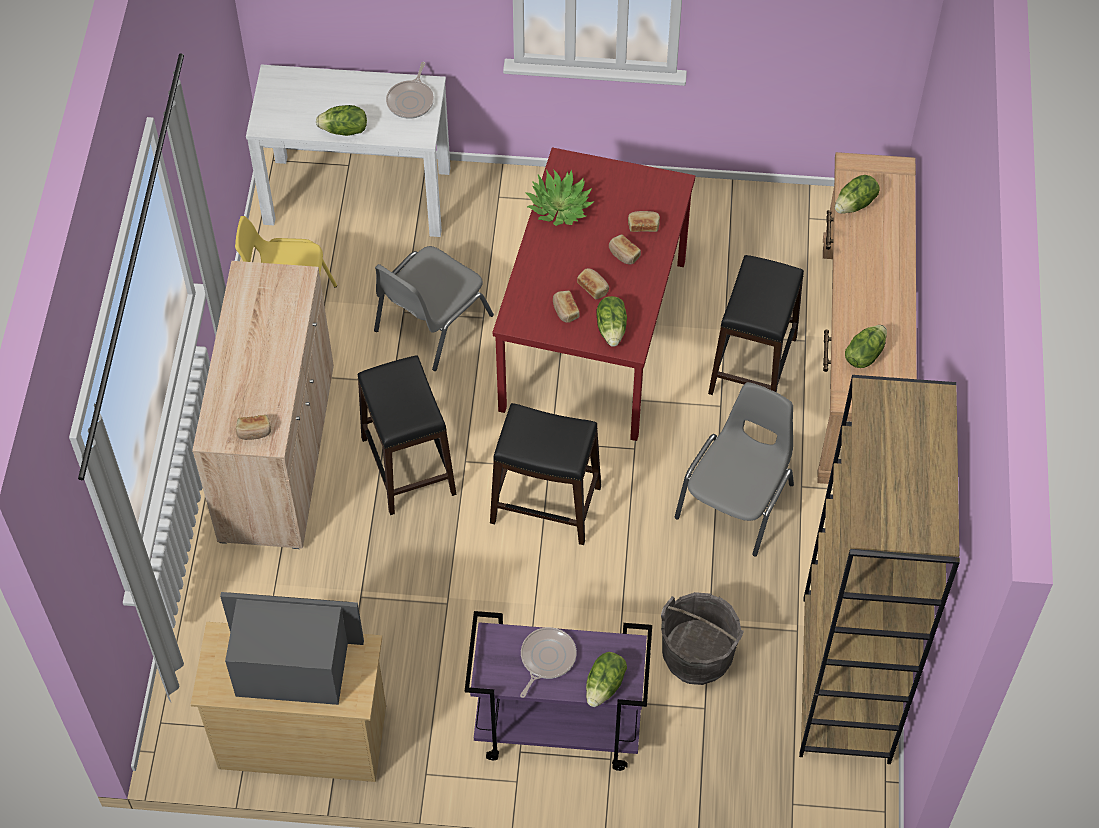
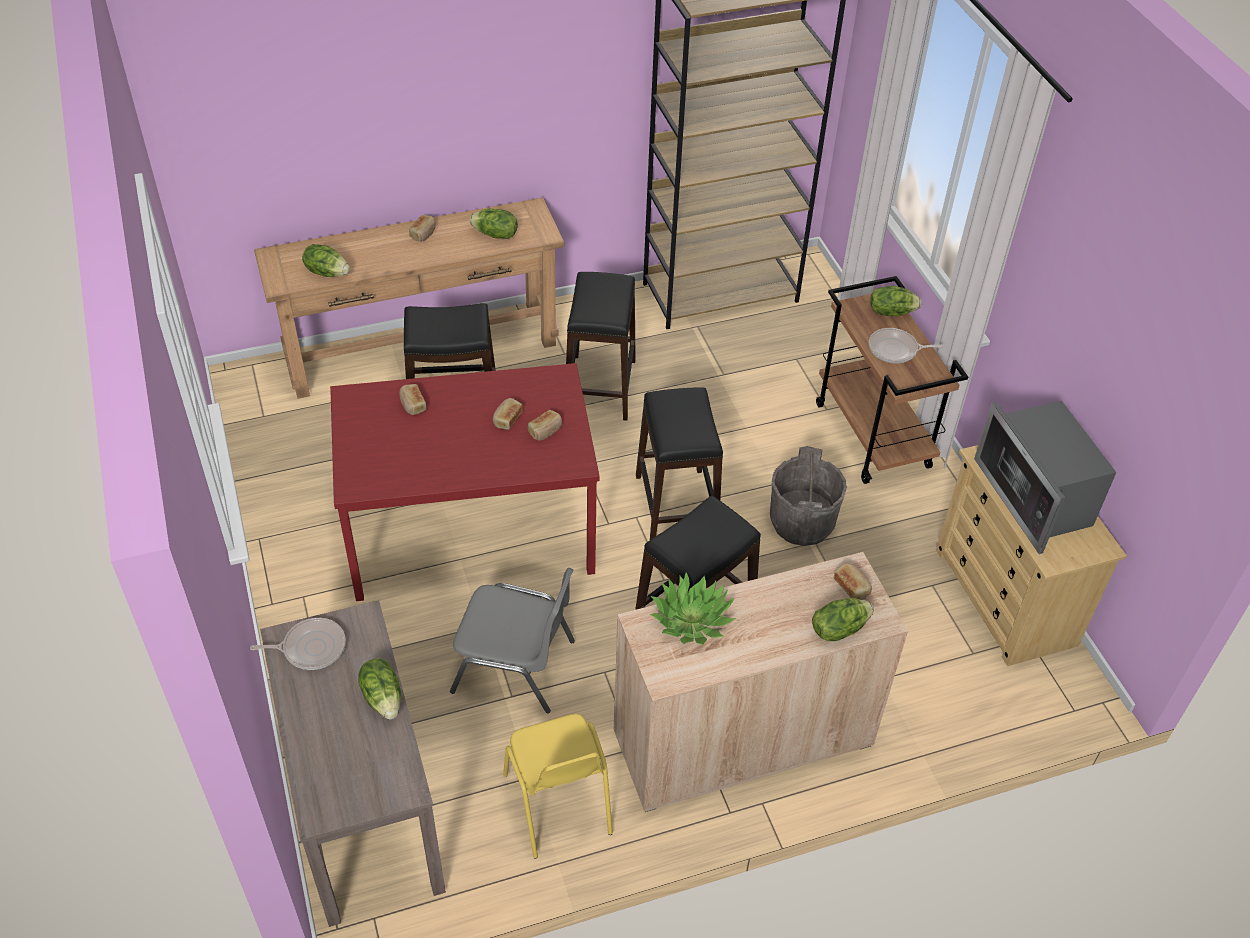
camera: 115 degrees left, 10 degrees down
(358, 195) = (363, 806): white console table -> brown console table
(557, 728) = (873, 436): purple cart -> brown cart
(559, 207) = (416, 472): potted plant -> potted plant (691, 619)
(612, 328) = (549, 393): lettuce -> lettuce (838, 629)
(623, 254) = (455, 409): bread -> bread (423, 233)
(697, 656) = (756, 374): grey bucket -> grey bucket (802, 522)
(737, 500) = (599, 387): grey chair -> black stool

